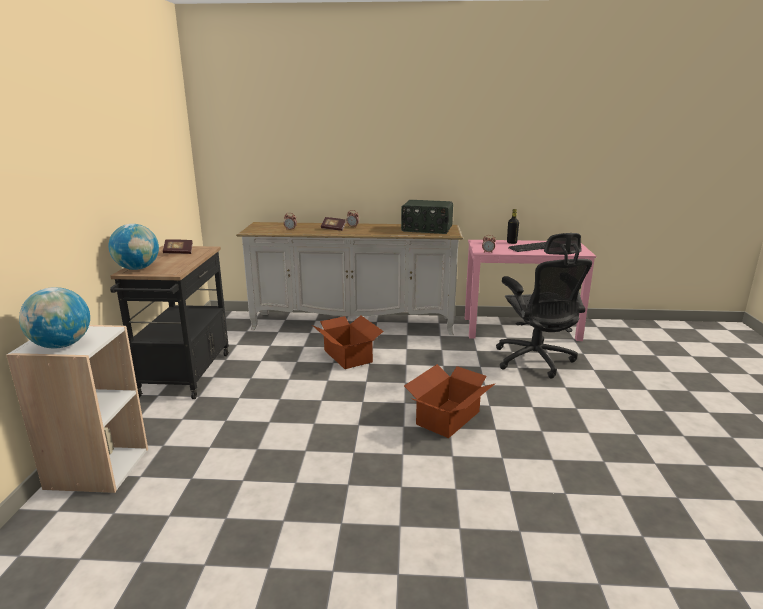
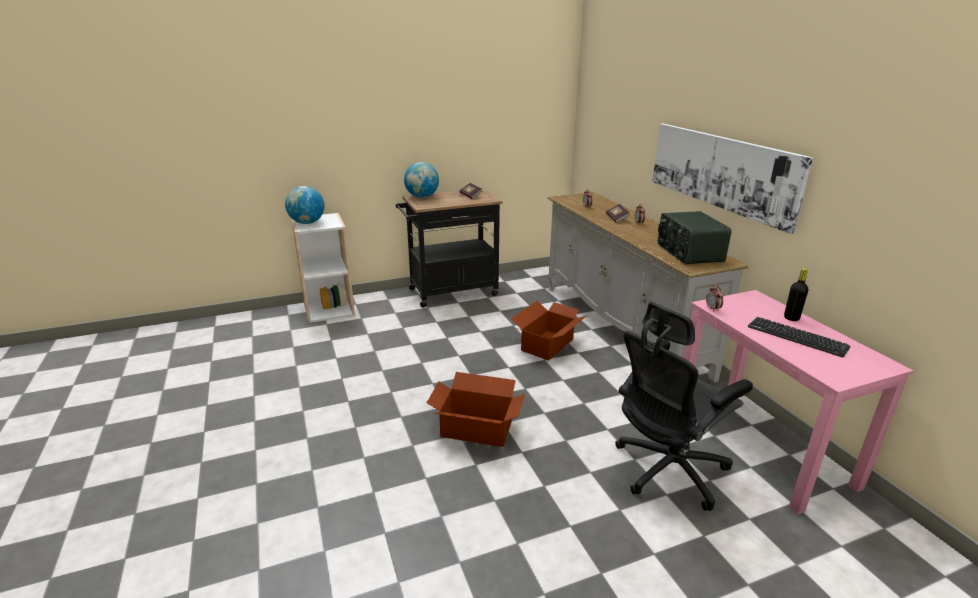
camera: 65 degrees right, 5 degrees up
(413, 167) = (720, 171): none -> picture

